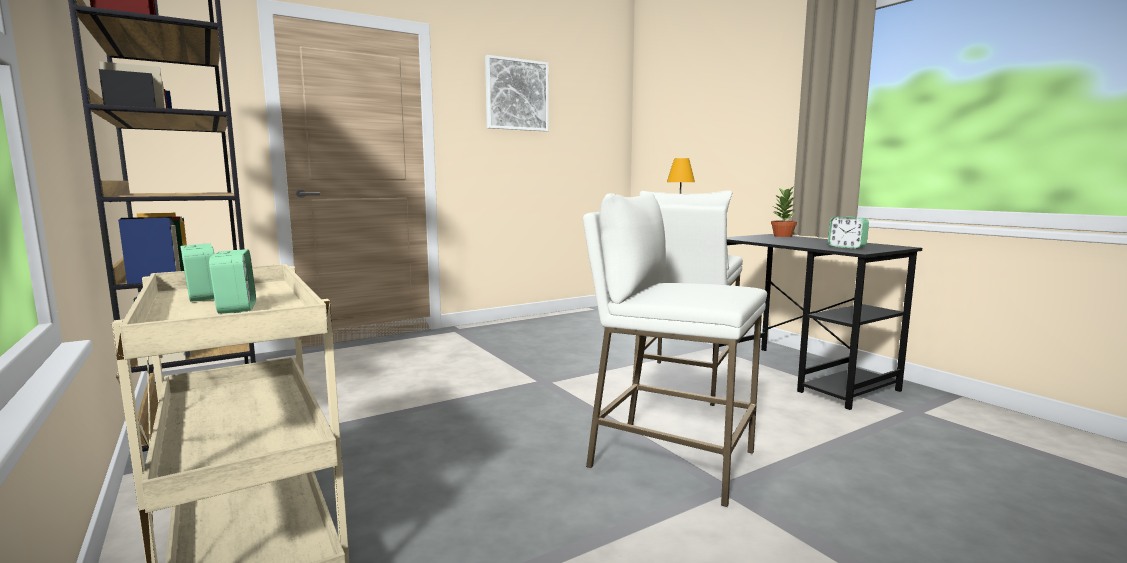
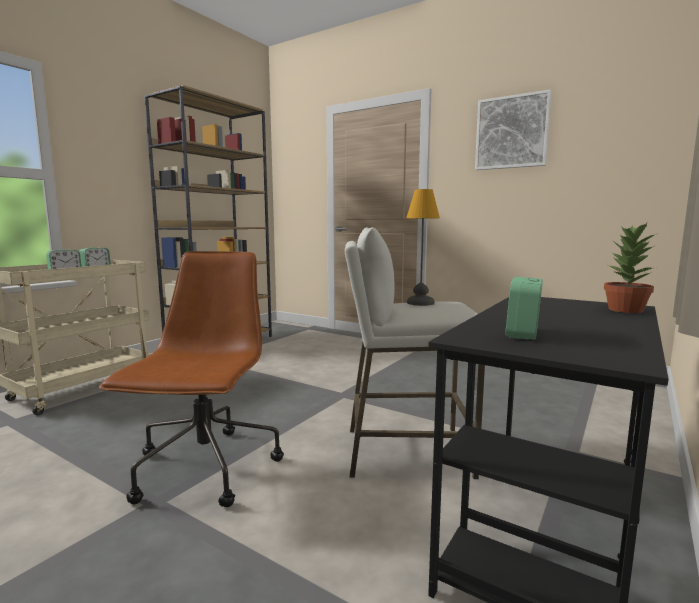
camera: 65 degrees right, 0 degrees up
(670, 460) = (205, 470): white stool -> brown office chair

